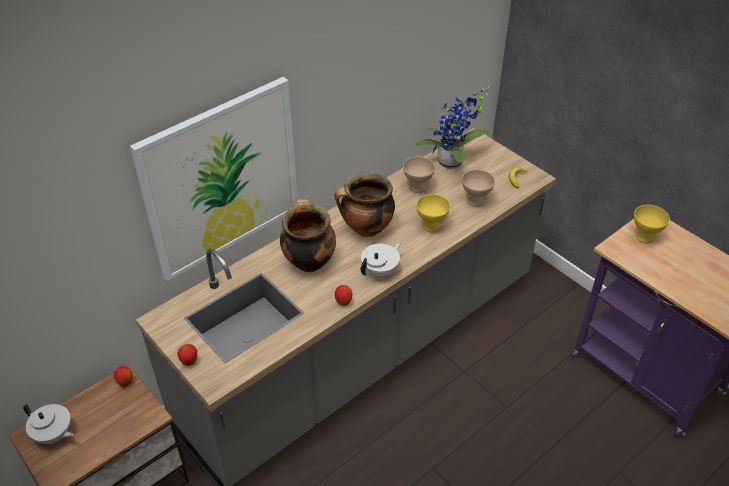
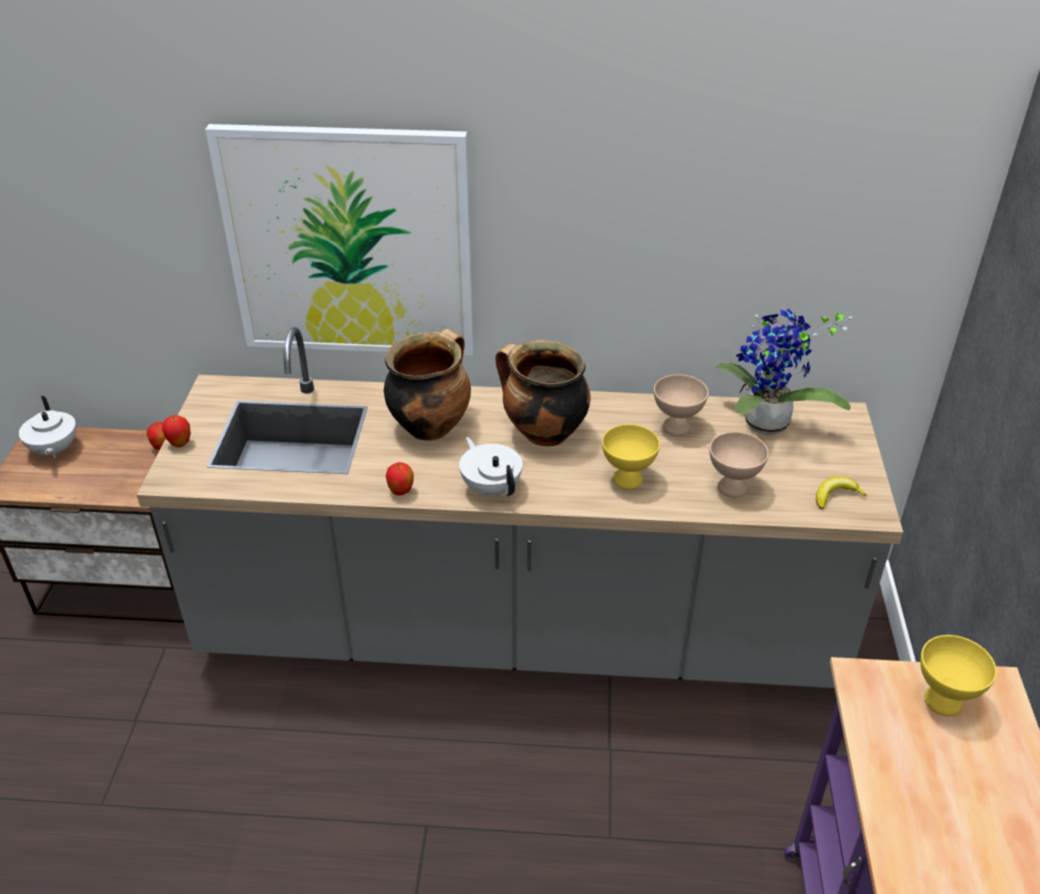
camera: 45 degrees right, 5 degrees down
(380, 271) = (491, 487): white teapot -> white teapot turned 120 degrees counterclockwise

